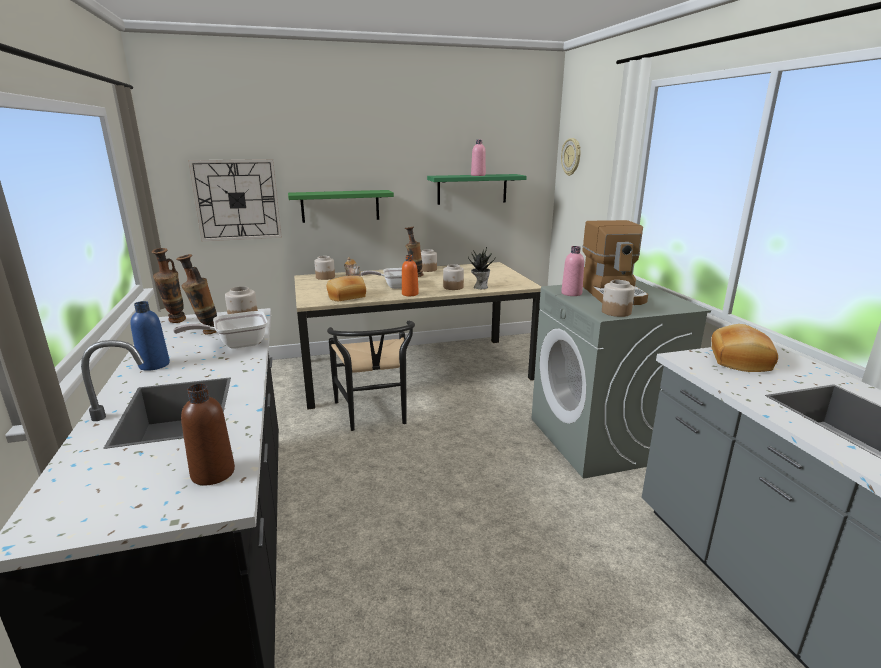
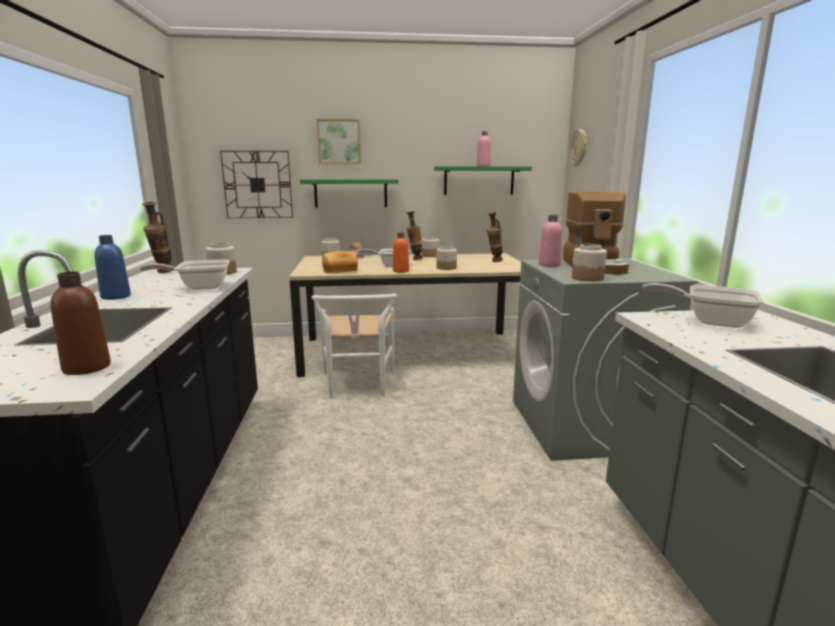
camera: 10 degrees right, 5 degrees down
(205, 333) = (180, 279): vase -> vase (494, 261)
(326, 151) = (339, 141): none -> picture
(375, 415) = (358, 386): black chair -> white chair
(480, 287) = (473, 269): potted plant -> none
(738, 360) = (710, 321): bread -> frying pan

